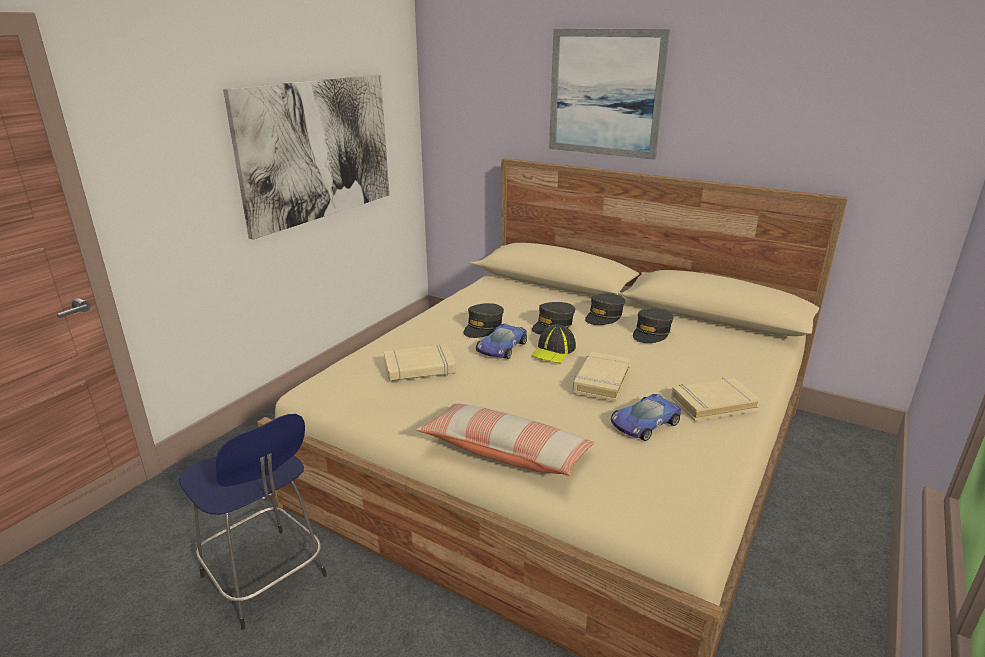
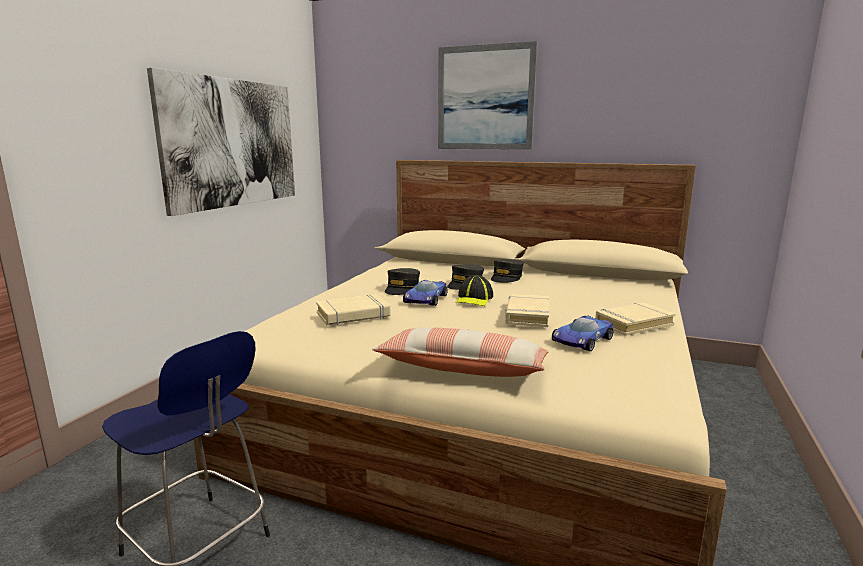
camera: 10 degrees left, 10 degrees down
(651, 333) = (553, 285): grey cap -> none

